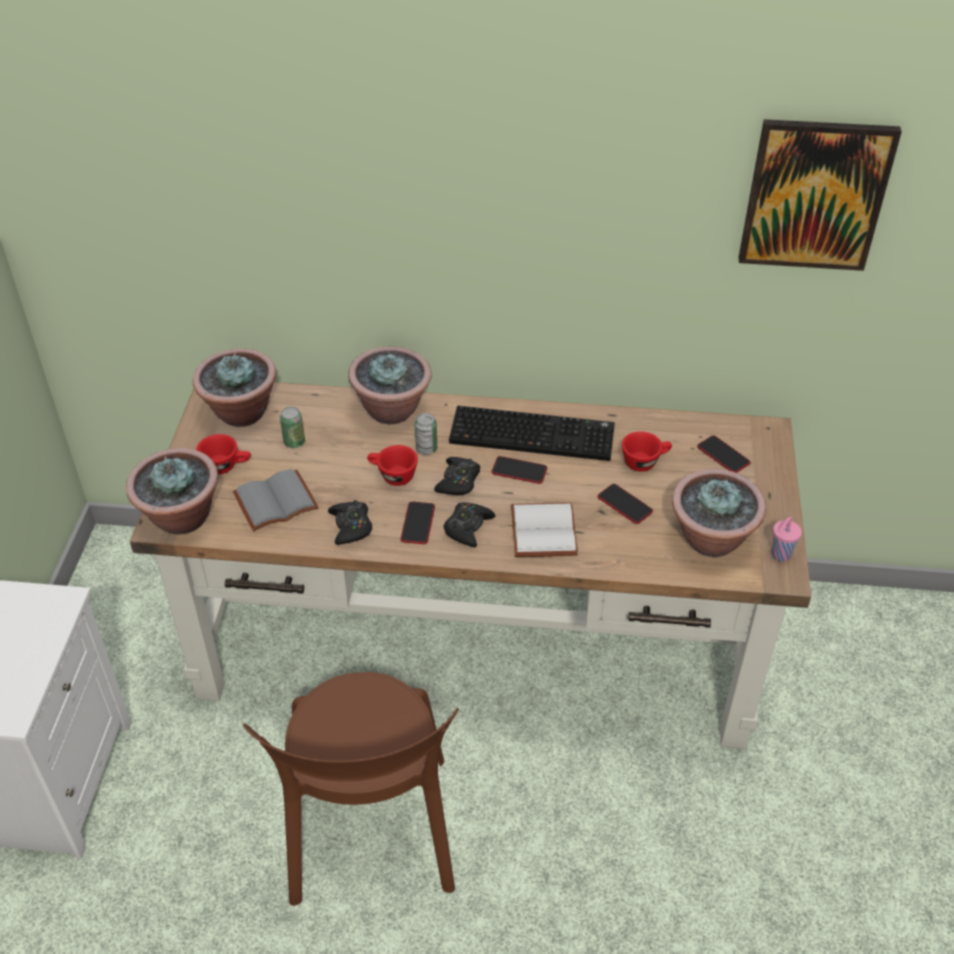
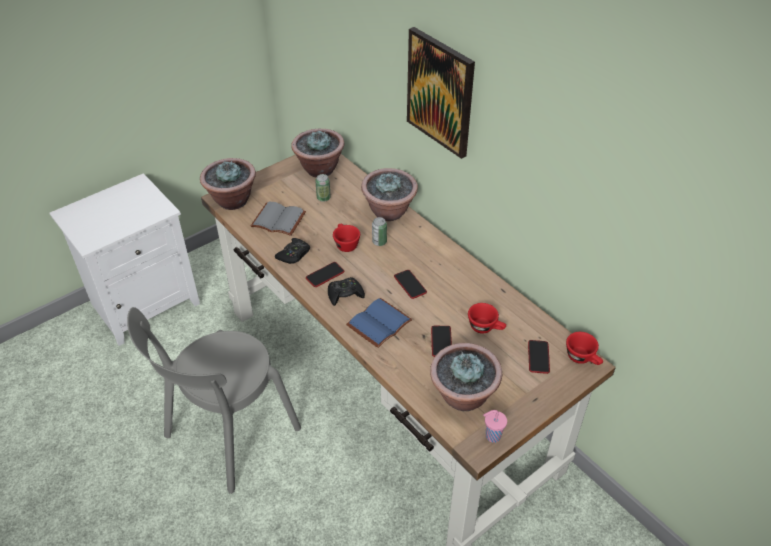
camera: 45 degrees right, 0 degrees up
(226, 466) = (280, 189): red cup -> red cup (583, 358)
(370, 837) = (228, 436): brown chair -> grey chair
(458, 481) = (372, 268): black game controller -> none
(534, 434) = (444, 271): keyboard -> none
(541, 530) = (378, 322): white book -> blue book
(815, 195) = (656, 196): picture -> picture (440, 92)

